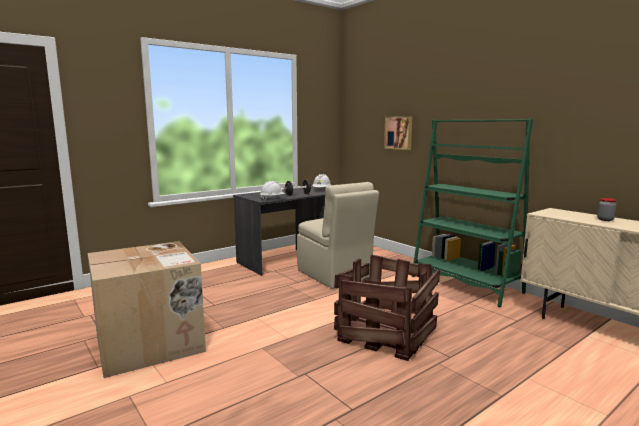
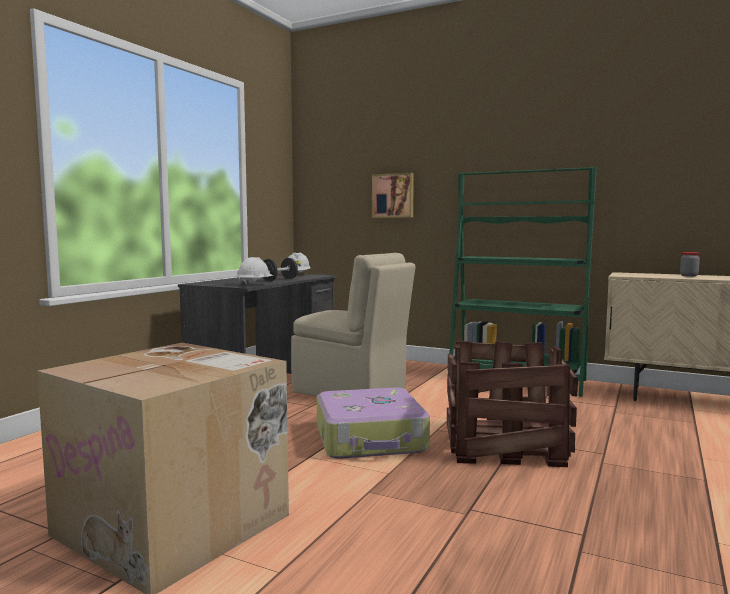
camera: 25 degrees left, 5 degrees down
(305, 313) = (371, 439): none -> suitcase

